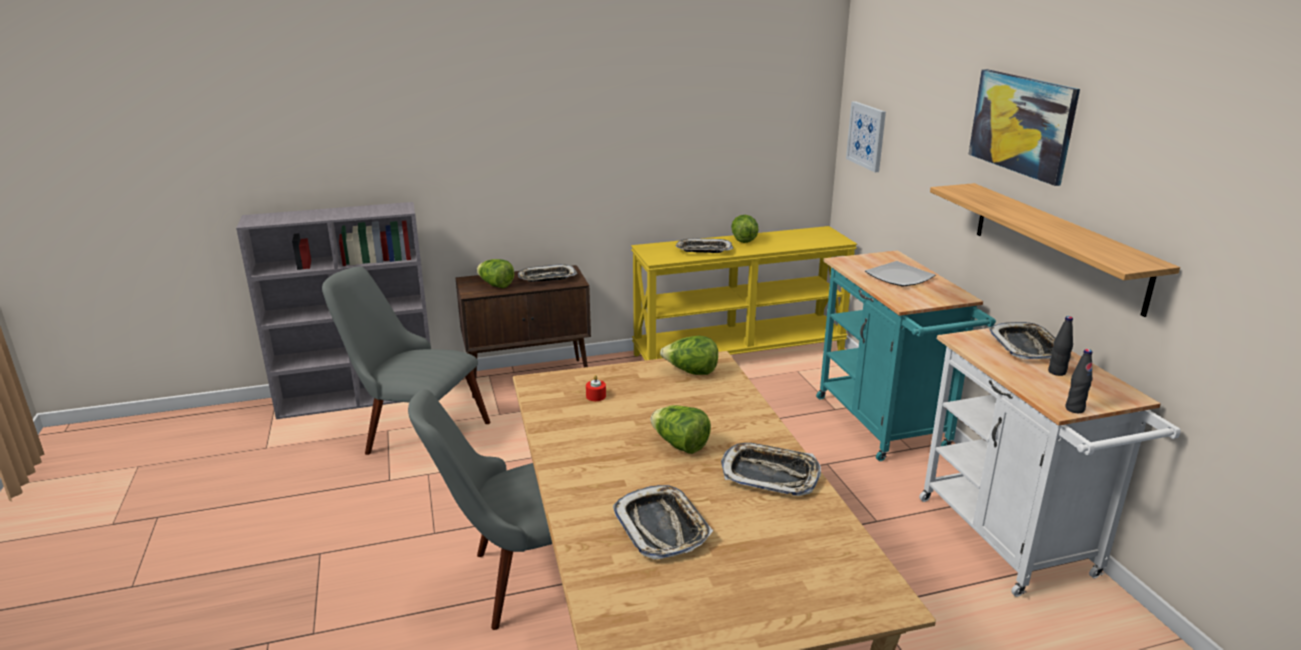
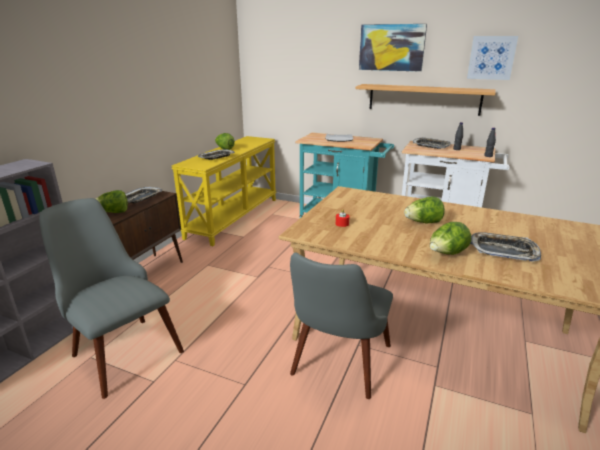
camera: 50 degrees left, 0 degrees up
(414, 436) = (120, 347): grey chair -> grey chair turned 75 degrees clockwise
(691, 372) = (349, 198): lettuce -> lettuce (446, 254)
(770, 475) = (472, 215): tray -> none
(867, 136) = (269, 78): picture -> picture (491, 58)

